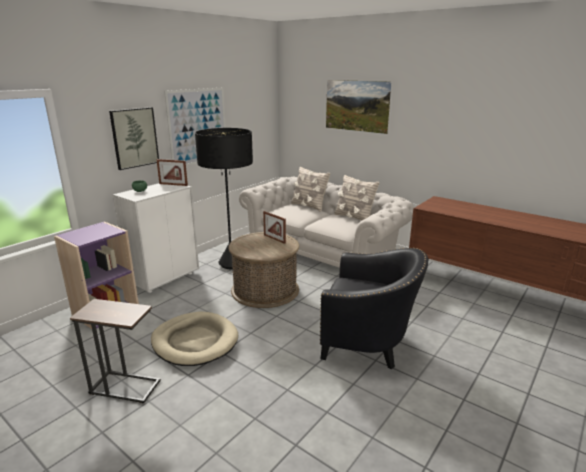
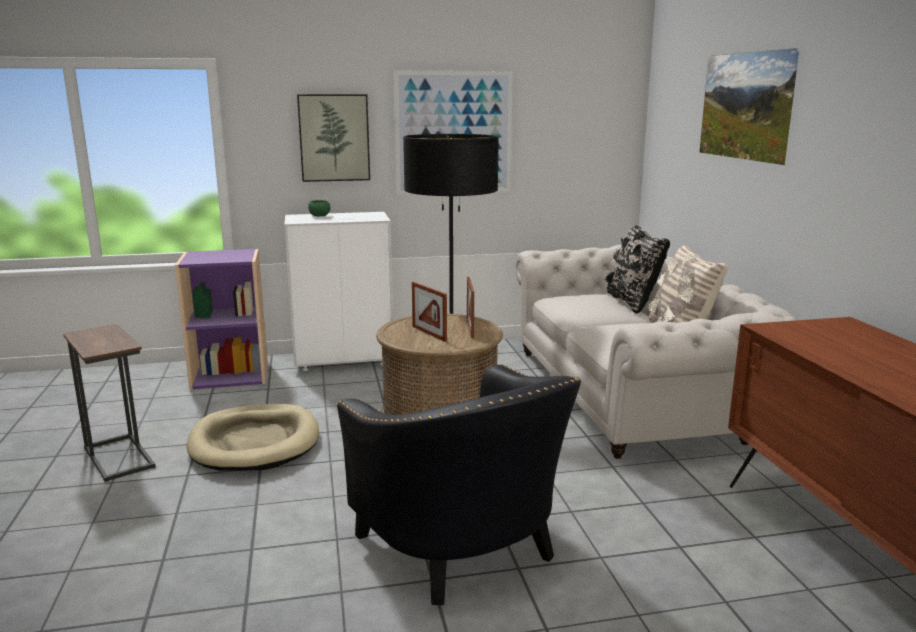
camera: 40 degrees right, 5 degrees down
(173, 184) = (375, 215): picture frame -> picture frame (429, 333)
(309, 206) = (631, 302): beige pillow -> black pillow

